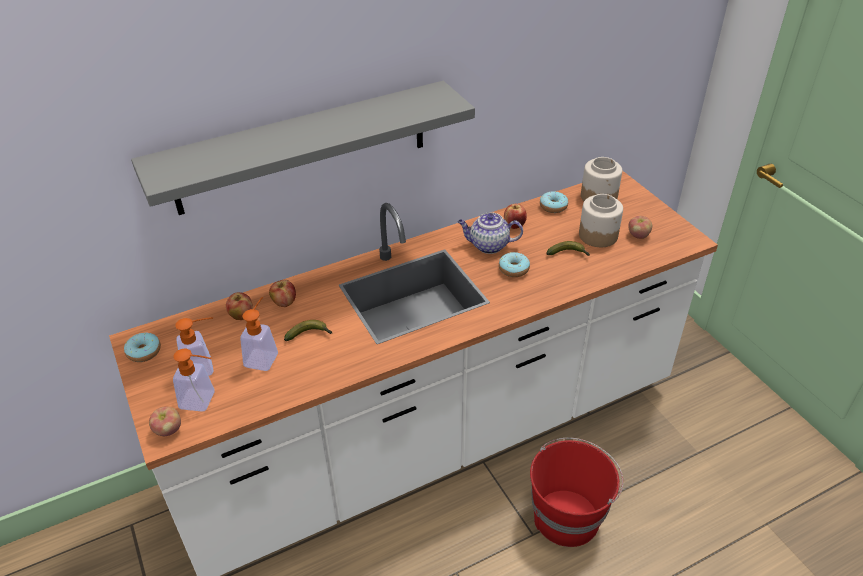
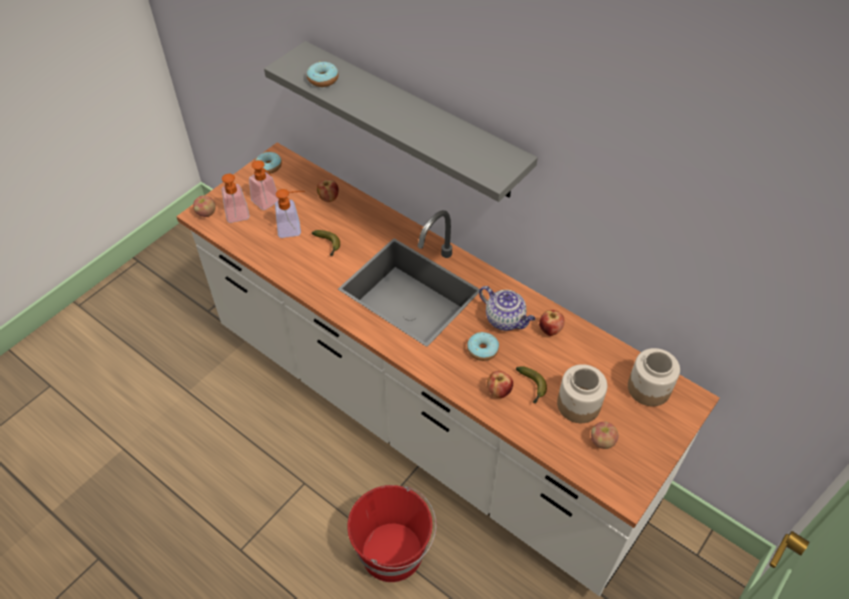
camera: 65 degrees right, 10 degrees up
(284, 303) = (355, 215): apple -> apple (499, 391)
(488, 245) = (505, 320): teapot -> teapot turned 150 degrees clockwise
(553, 206) = (603, 353): donut -> donut (323, 79)

